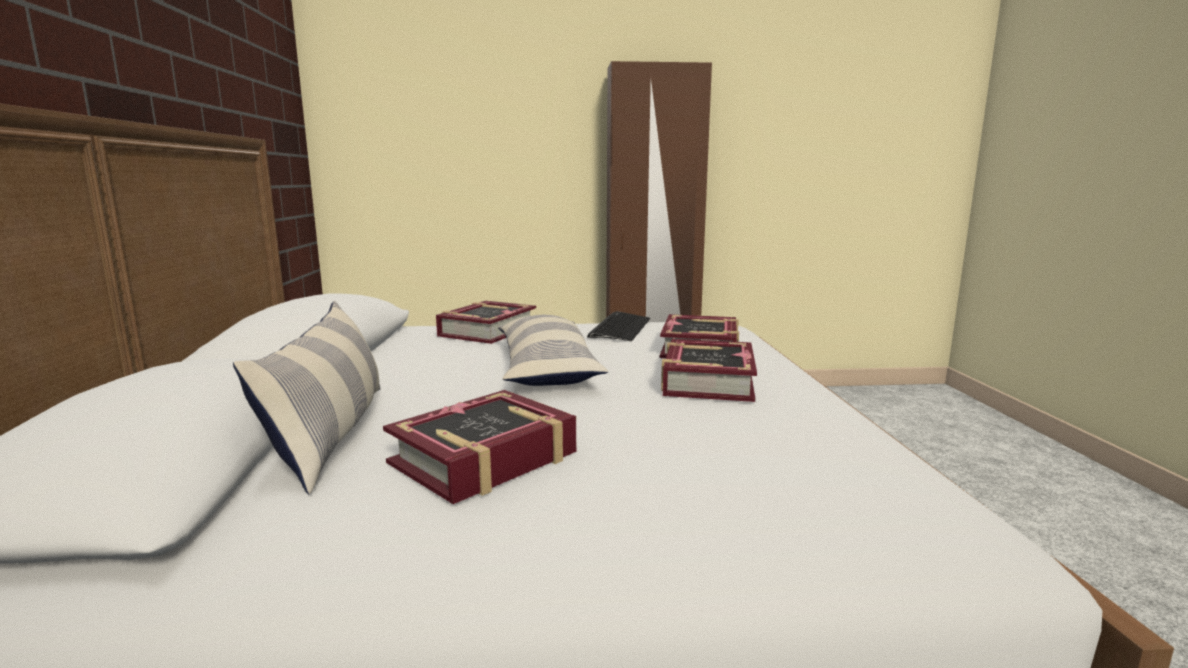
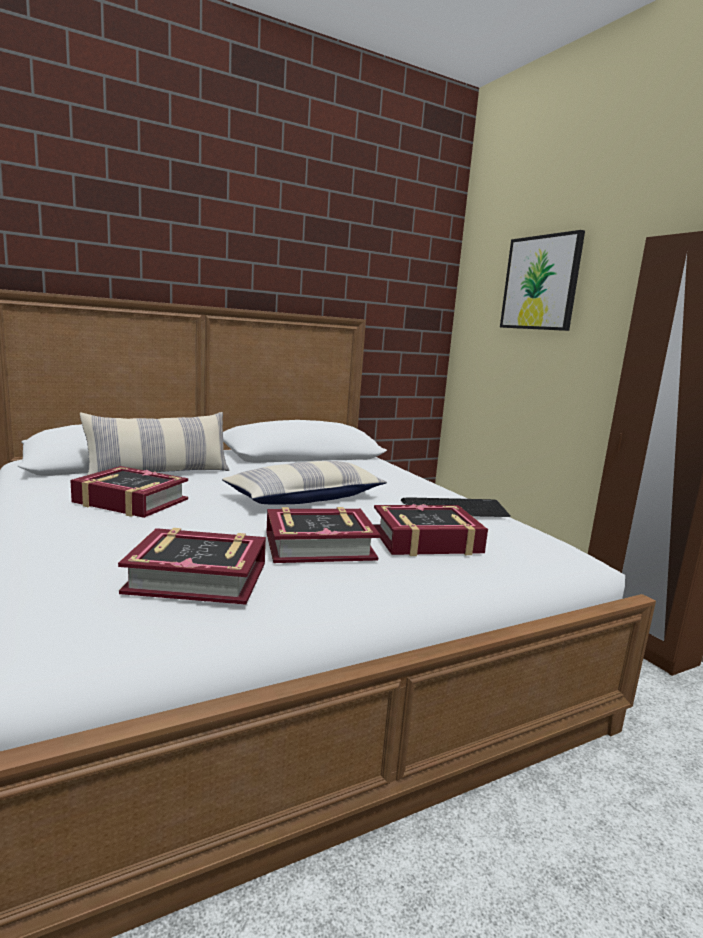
camera: 65 degrees right, 0 degrees up
(454, 95) = (541, 283): none -> picture
(487, 331) = (384, 476): book -> book (198, 578)

